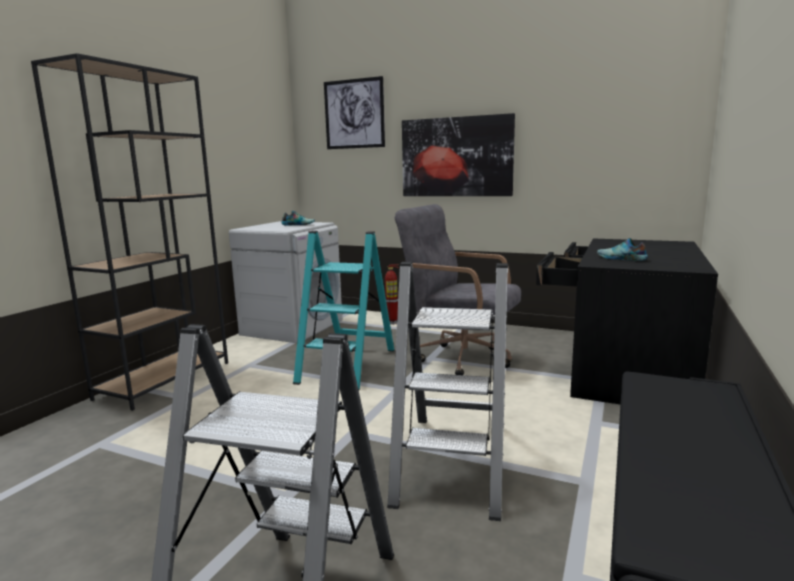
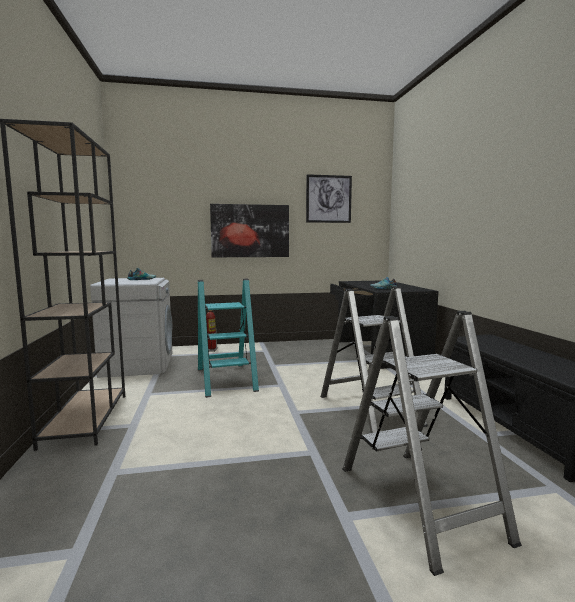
camera: 35 degrees left, 5 degrees down
(354, 114) = (168, 196): picture -> picture (328, 199)
(459, 359) = (290, 362): grey office chair -> none

